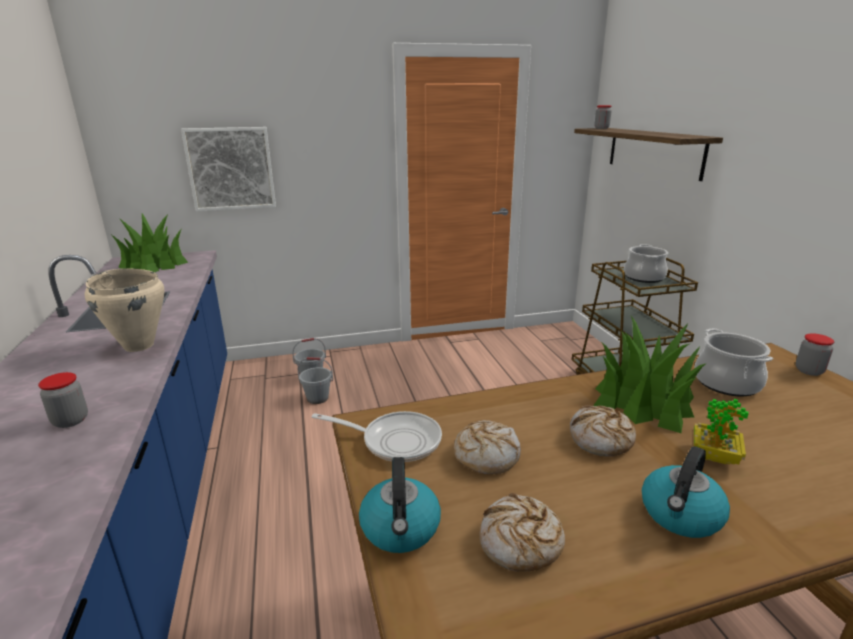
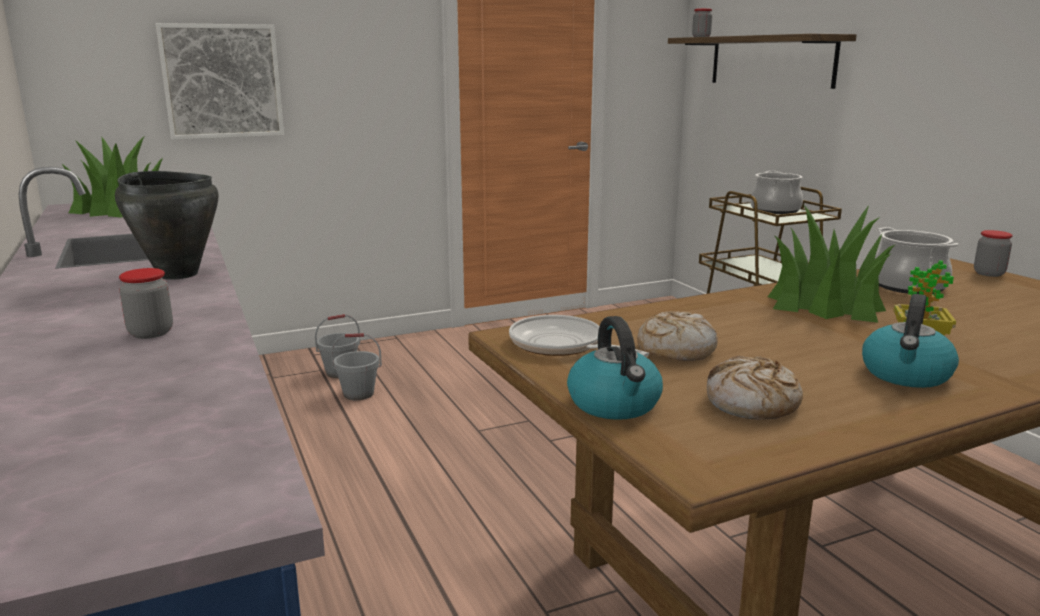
camera: 10 degrees left, 5 degrees down
(139, 345) = (178, 274): beige cooking pot -> black cooking pot
(395, 441) = (562, 346): frying pan -> frying pan turned 135 degrees counterclockwise
(600, 439) = (795, 331): bread -> none

